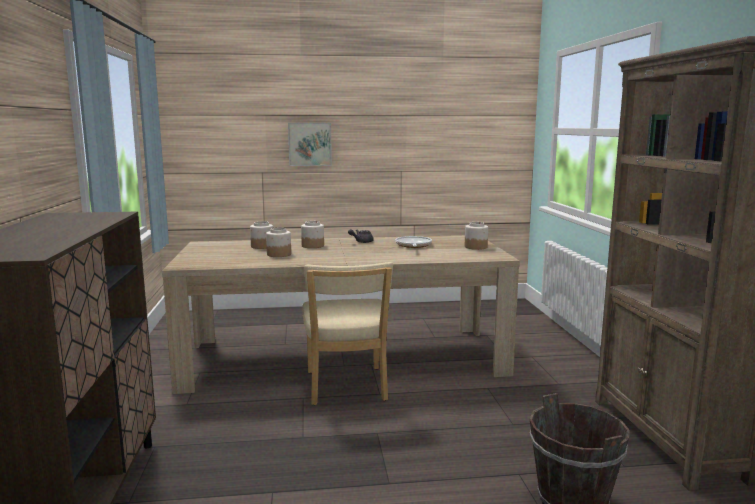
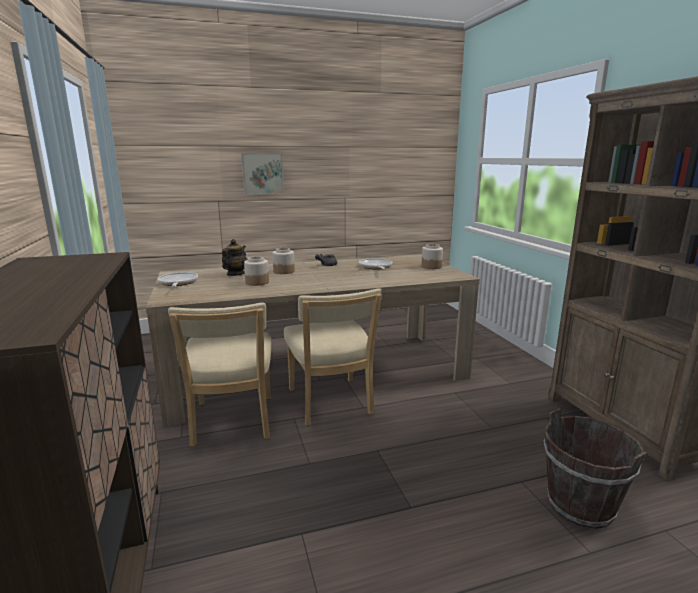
camera: 10 degrees left, 5 degrees up
(201, 252) = (178, 283): none -> frying pan
(239, 397) = (232, 423): none -> beige chair
(262, 246) = (235, 274): jar -> teapot

